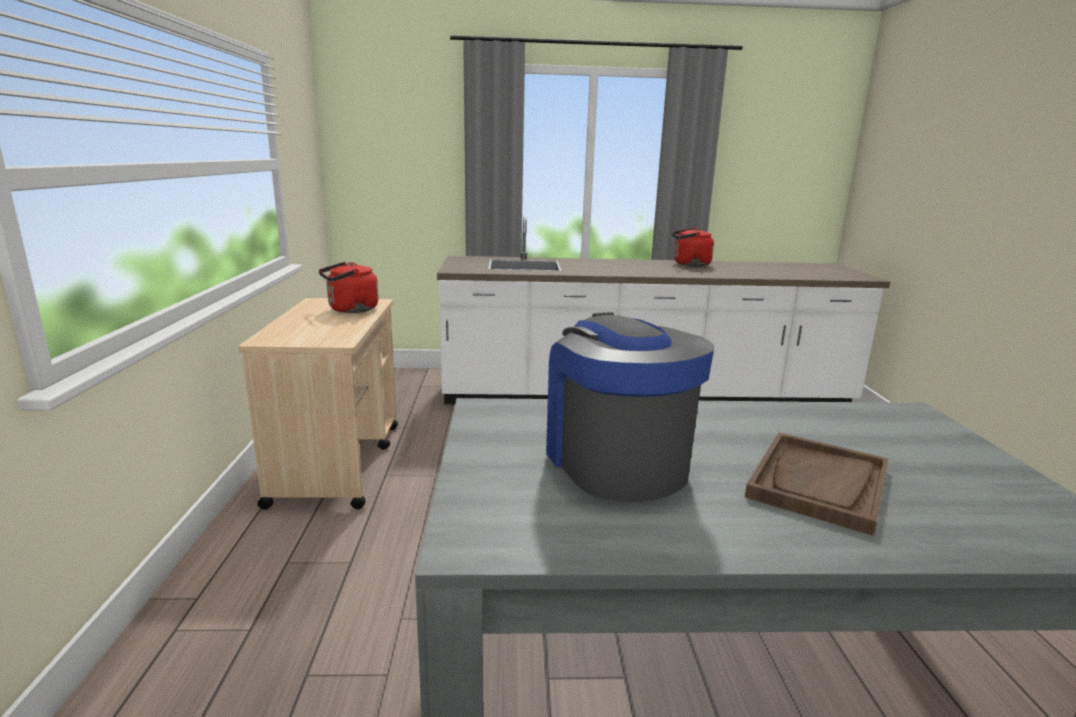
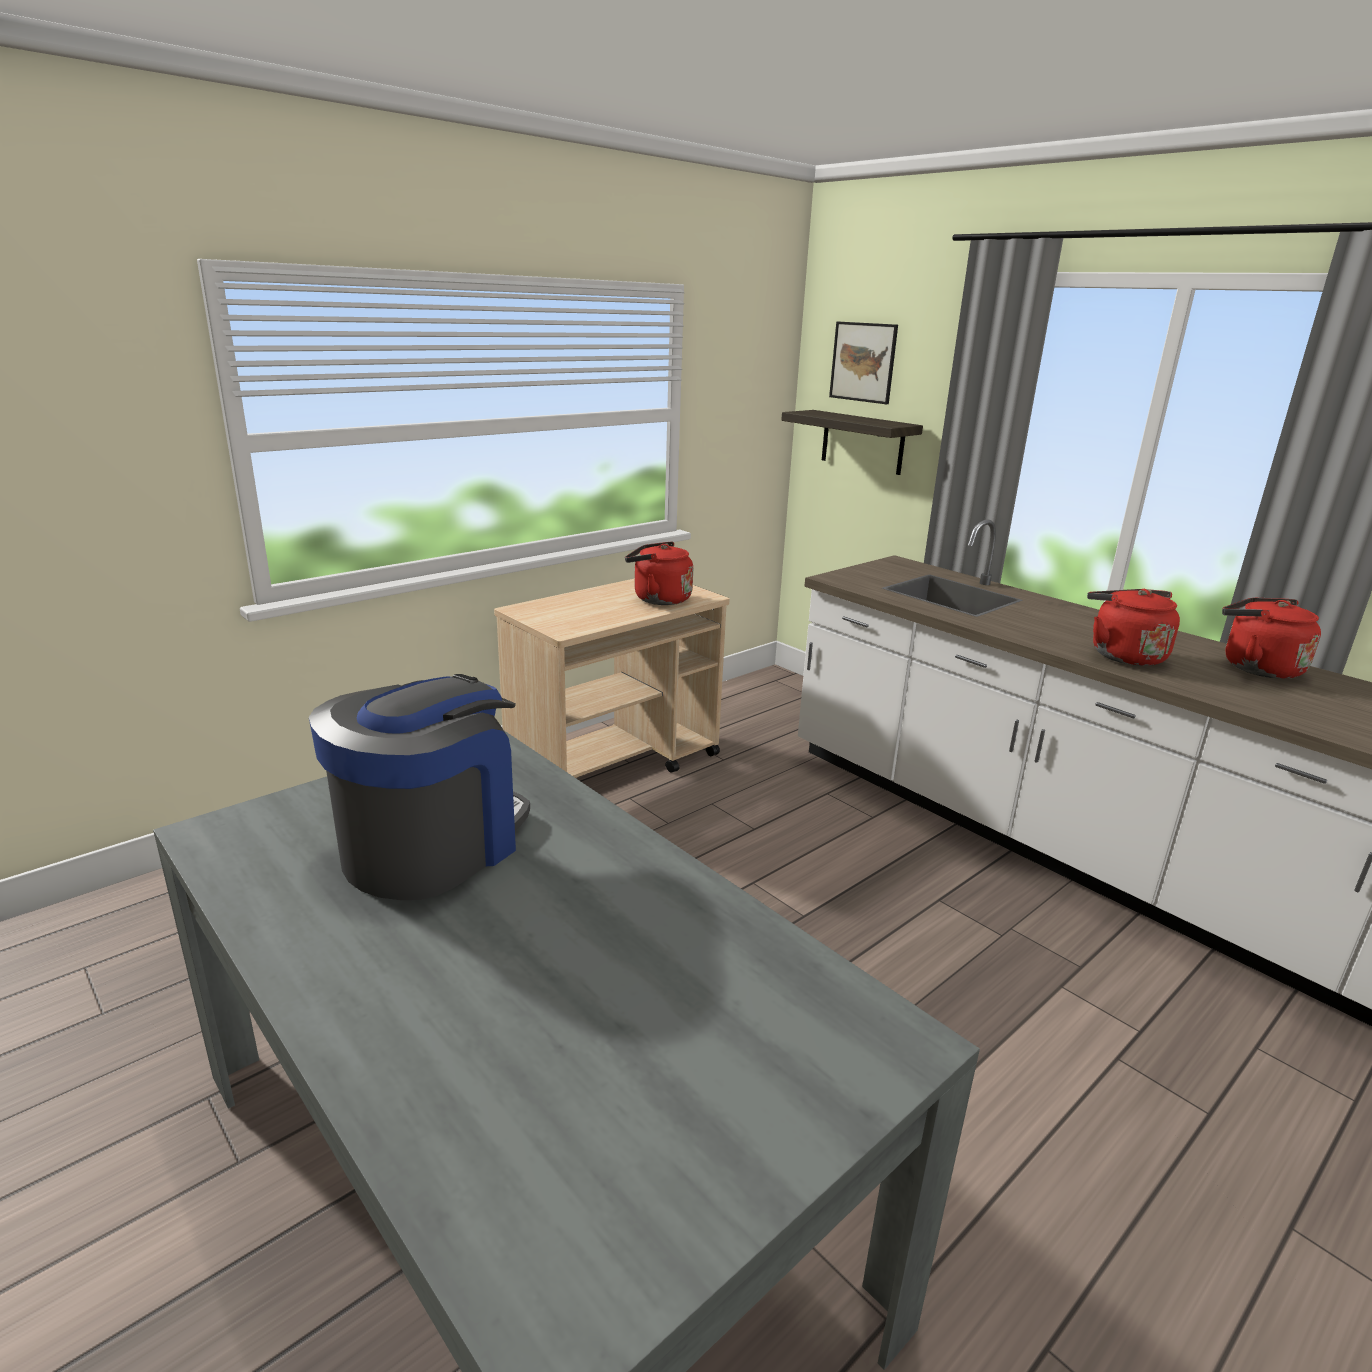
camera: 50 degrees right, 5 degrees up
(380, 125) = (863, 362): none -> picture
(391, 183) = (862, 442): none -> shelf
(647, 270) = (1123, 655): none -> red kettle
(818, 483) = (504, 989): brown tray -> none

